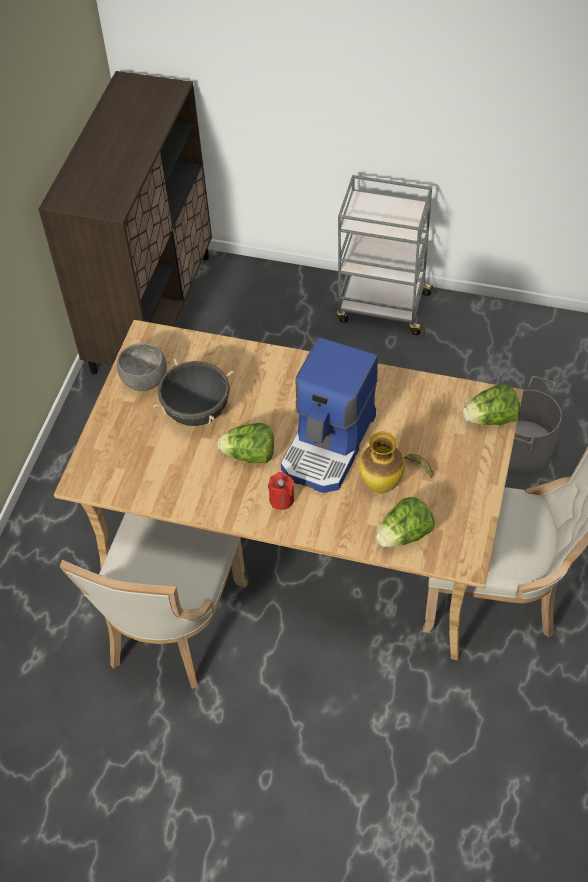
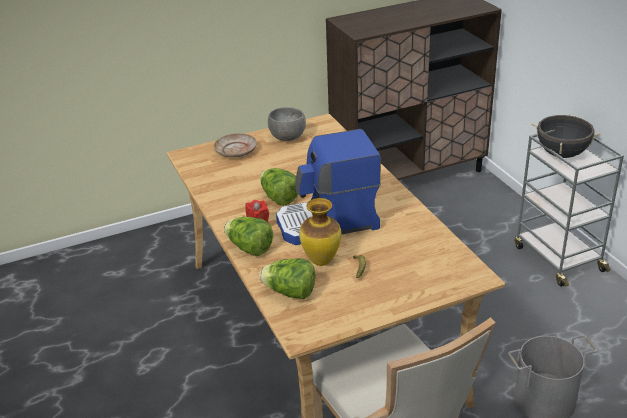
camera: 50 degrees right, 20 degrees down
(122, 436) = (236, 151): none -> beige plate
(171, 628) = (190, 312): beige chair -> none
(197, 412) = (287, 164): black cooking pot -> black cooking pot (561, 154)
(491, 419) = (452, 281): lettuce -> lettuce (249, 248)

